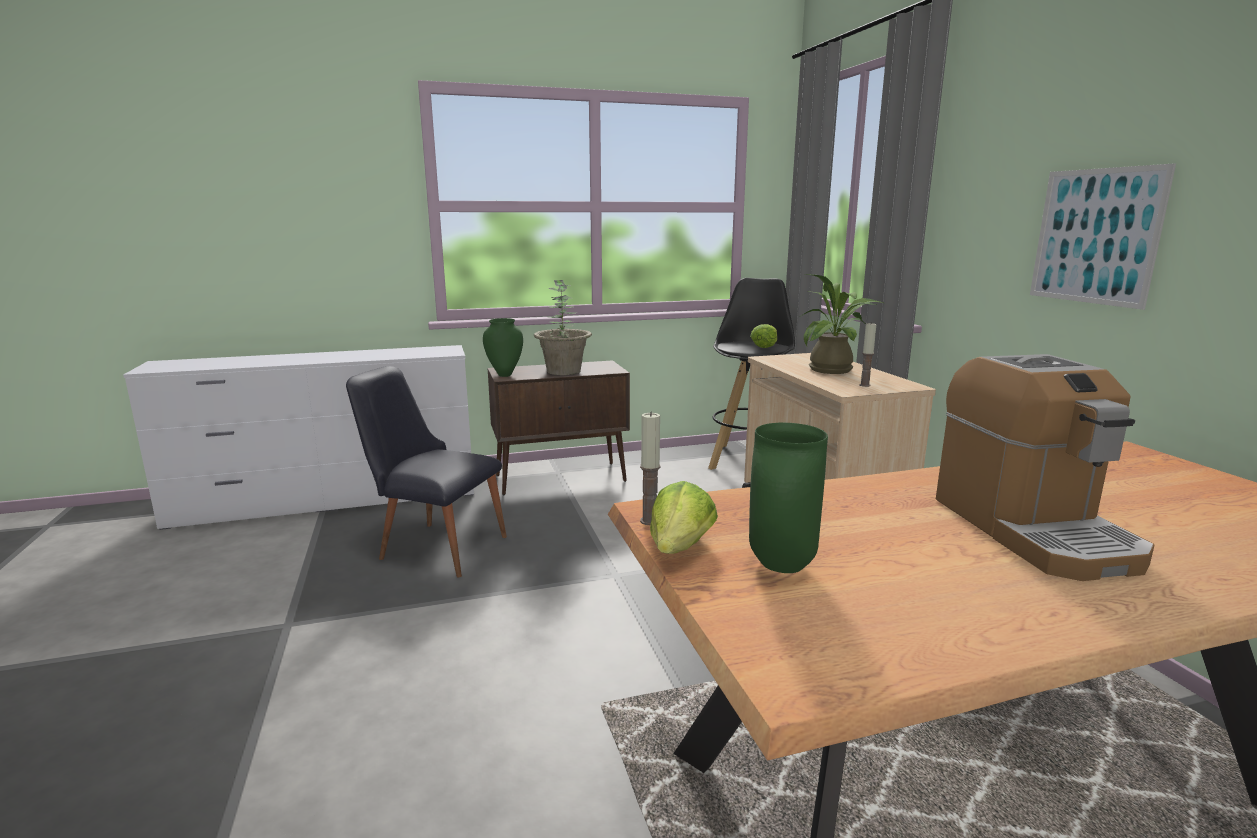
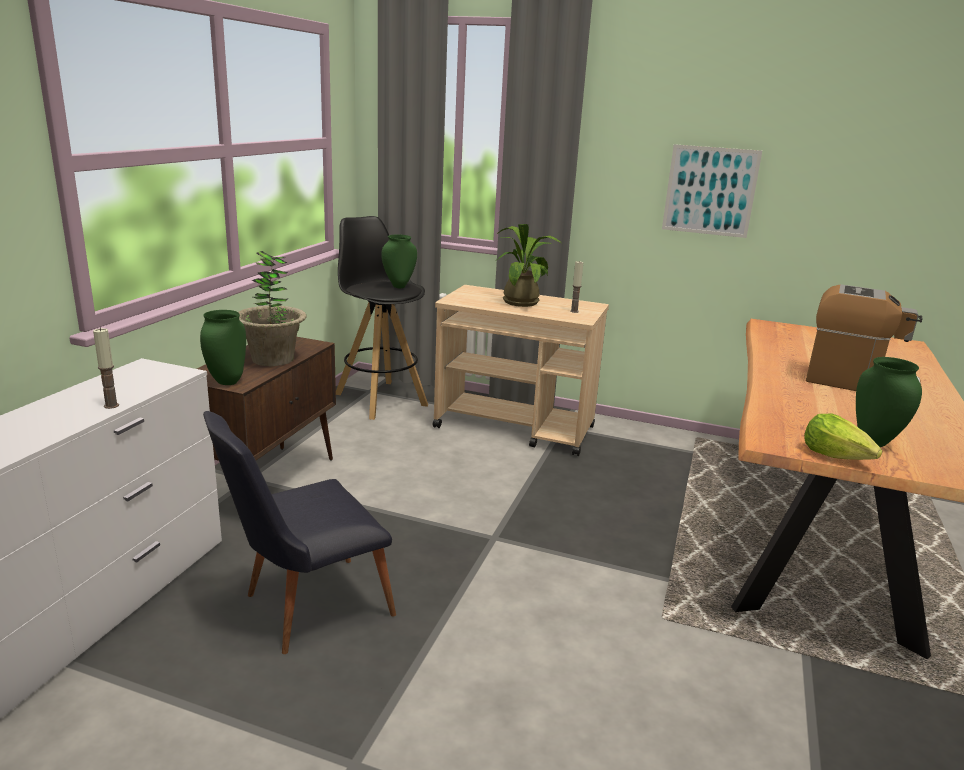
camera: 55 degrees left, 5 degrees up
(649, 521) = (788, 450): candle -> candle (111, 405)
(764, 346) = (399, 286): lettuce -> green vase

